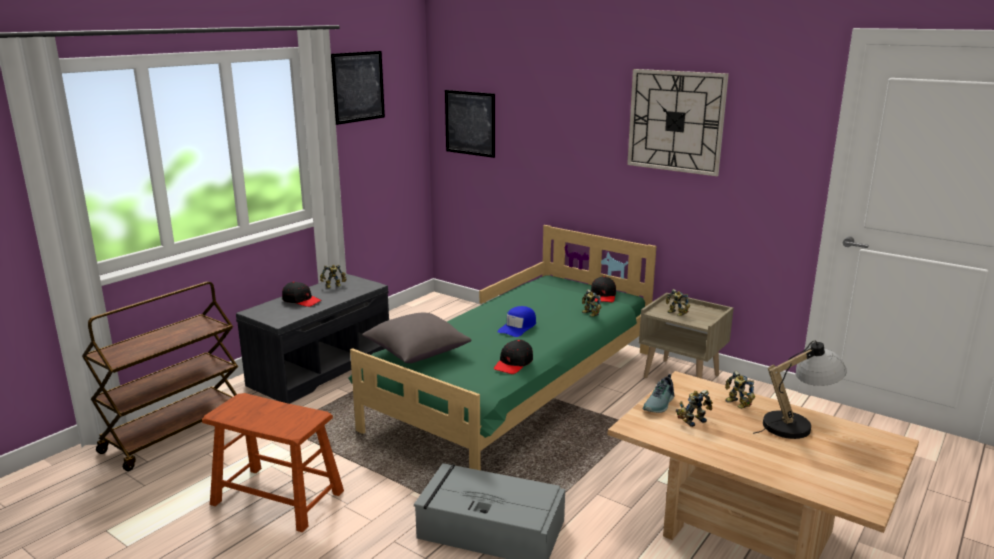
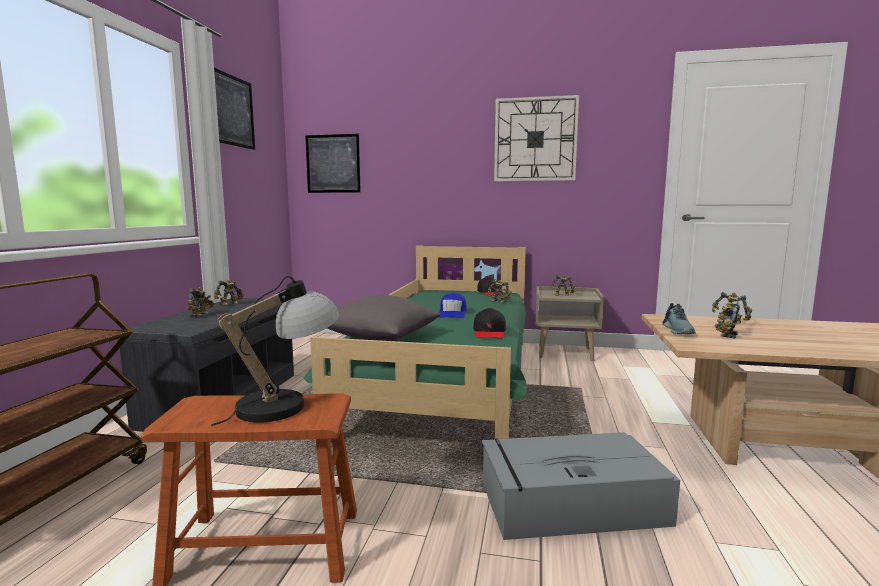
camera: 25 degrees left, 10 degrees down
(301, 300) = (201, 315): black cap -> toy robot
(797, 424) = (796, 326): table lamp -> table lamp (288, 403)

